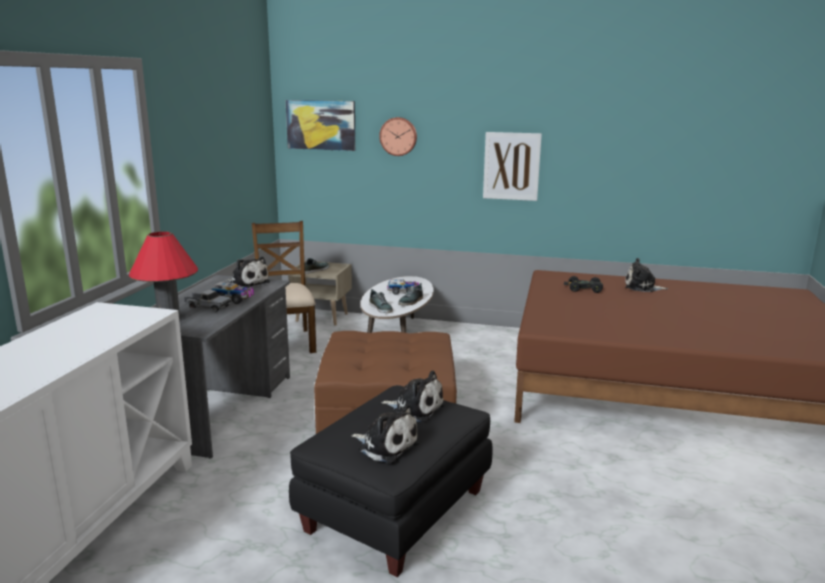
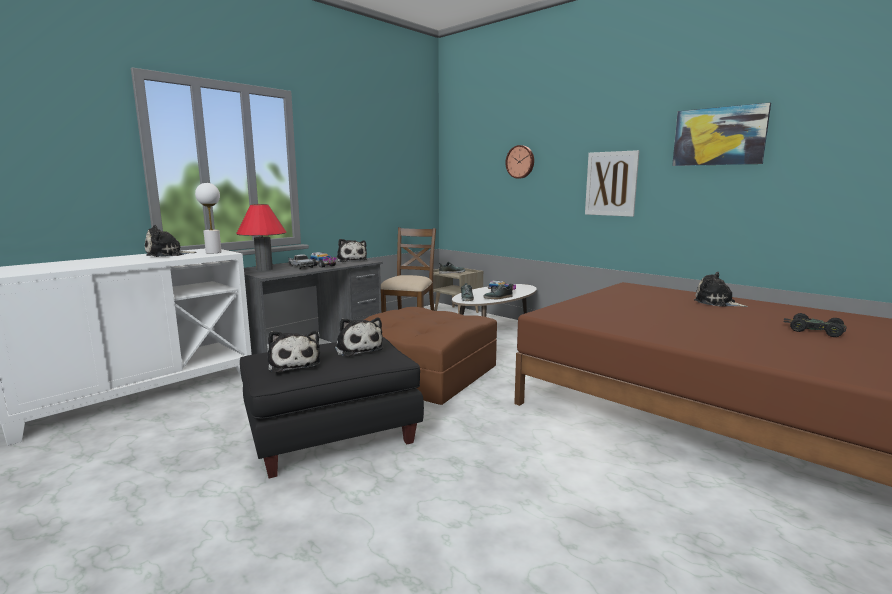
camera: 30 degrees right, 5 degrees down
(76, 331) = (167, 255): none -> plush toy
(132, 314) = (213, 252): none -> white table lamp
(321, 125) = (468, 156): picture -> picture (719, 136)
(584, 289) = (645, 297): black toy car -> black toy car (814, 331)

